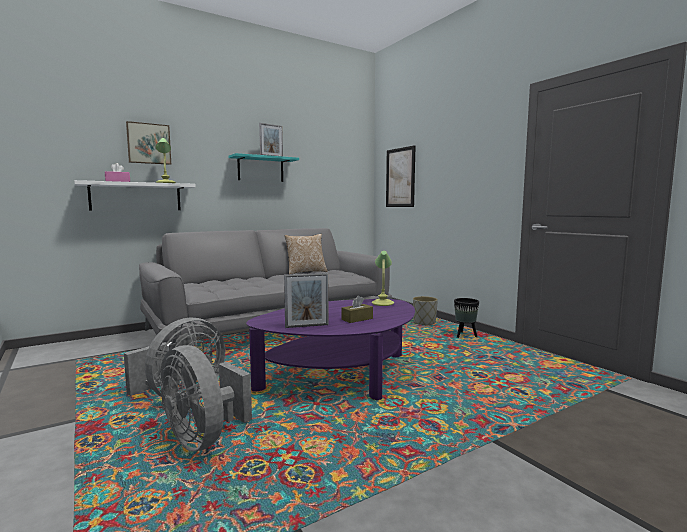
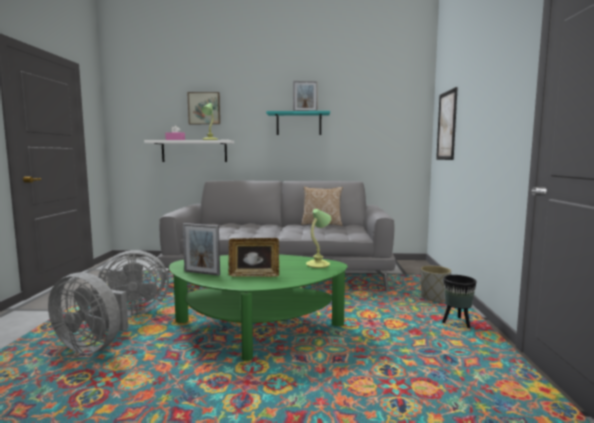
camera: 35 degrees right, 0 degrees up
(203, 438) = (93, 346): grey fan -> grey fan turned 60 degrees counterclockwise
(341, 376) = (257, 329): purple coffee table -> green coffee table
(357, 319) = (254, 275): brown tissue box -> picture frame

